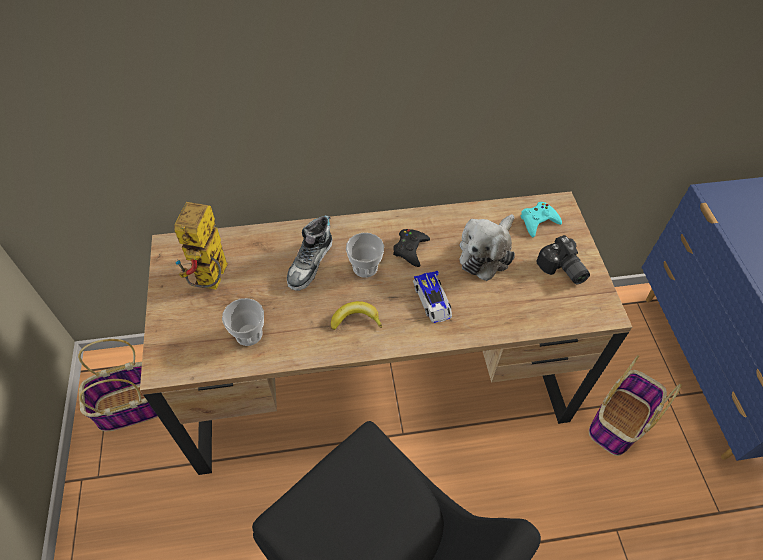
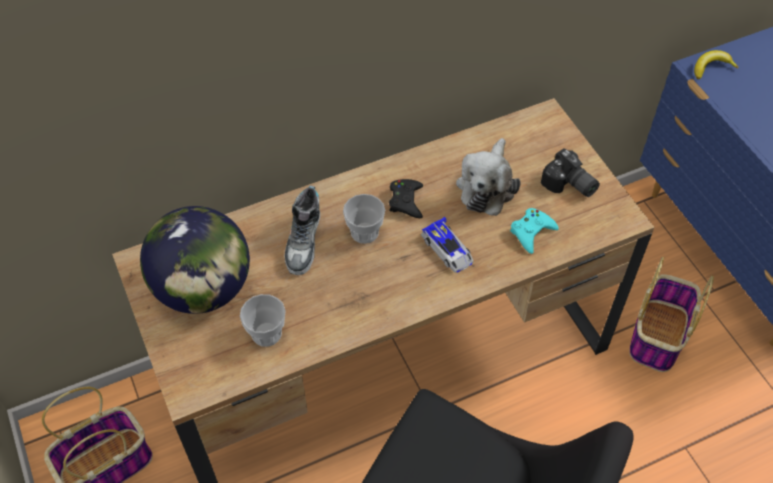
camera: 15 degrees left, 0 degrees up
(212, 282) = (204, 289): toy robot -> globe
(355, 319) = (374, 289): banana -> banana (711, 67)
(538, 221) = (529, 139): turquoise game controller -> turquoise game controller (531, 232)

